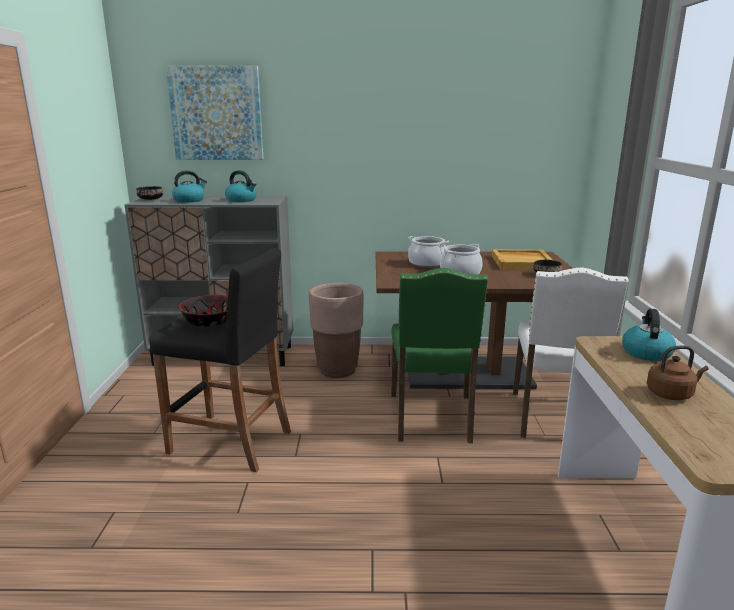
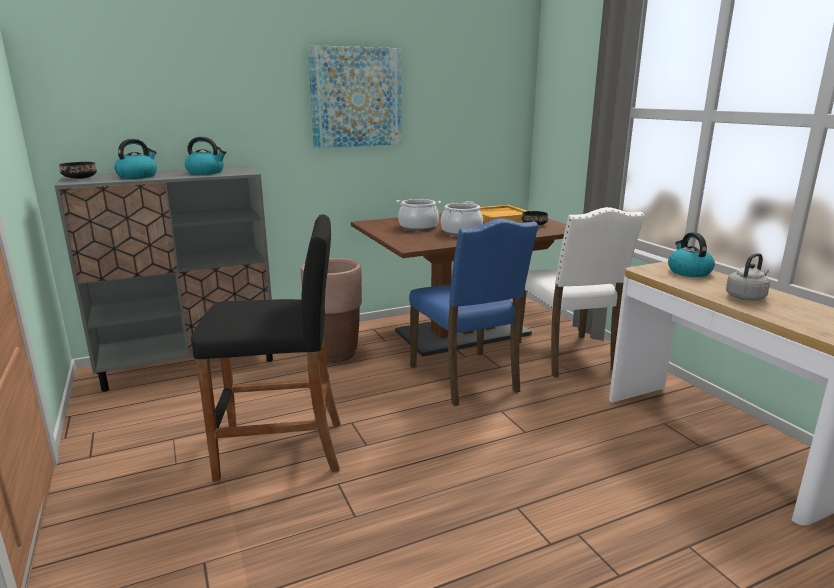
camera: 25 degrees left, 0 degrees up
(210, 321) = (254, 309): bowl -> none
(216, 113) = (154, 69): picture -> picture (356, 97)
(432, 418) = (467, 379): green chair -> blue chair
(671, 394) = (746, 297): brown kettle -> grey kettle

